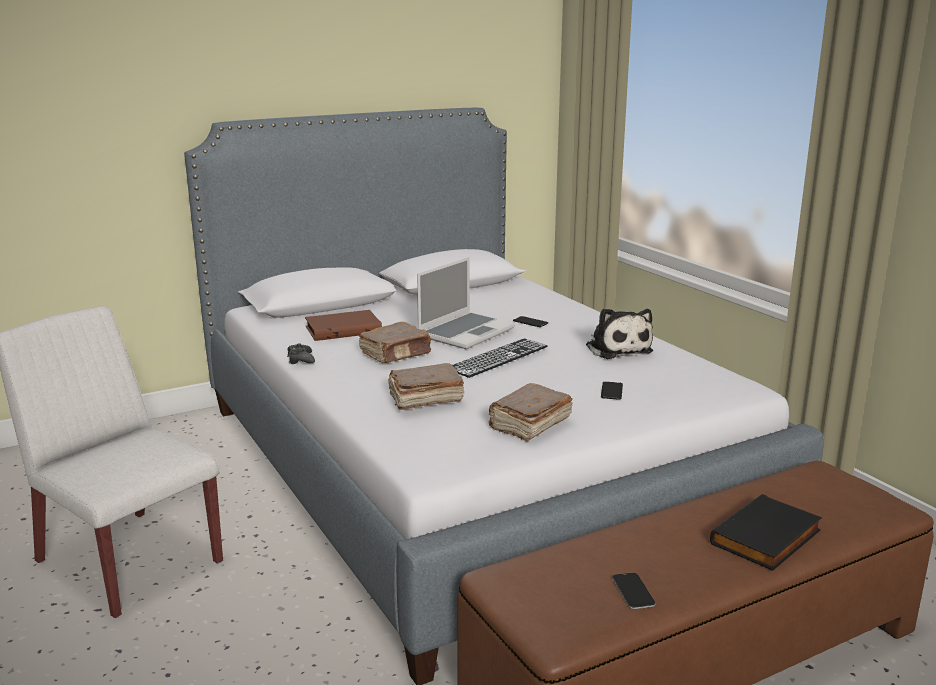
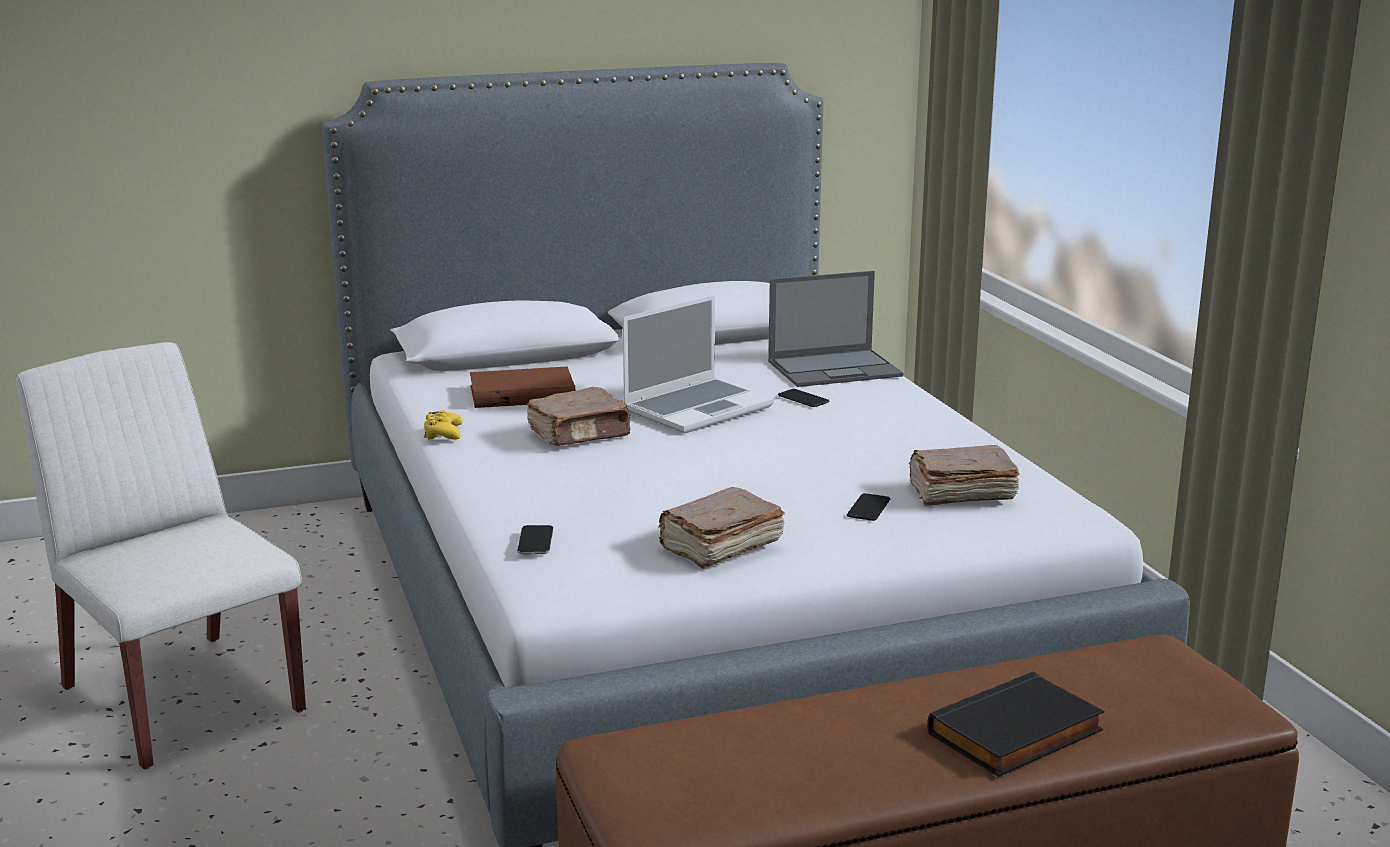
camera: 10 degrees right, 0 degrees up
(300, 359) = (443, 433): black game controller -> yellow game controller
(424, 399) = (587, 500): brown book -> brown book (960, 493)
(498, 357) = (724, 448): keyboard -> none
(540, 302) = (836, 368): none -> laptop
(617, 348) = (914, 446): plush toy -> none
(633, 592) = (782, 785): phone -> phone (535, 541)

